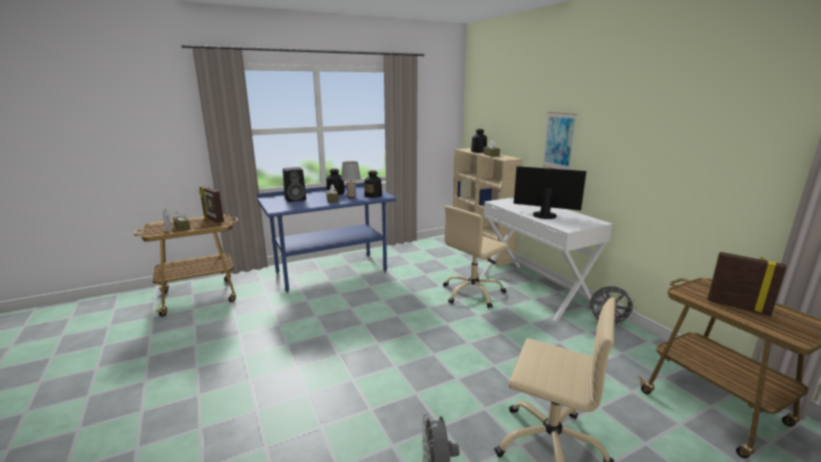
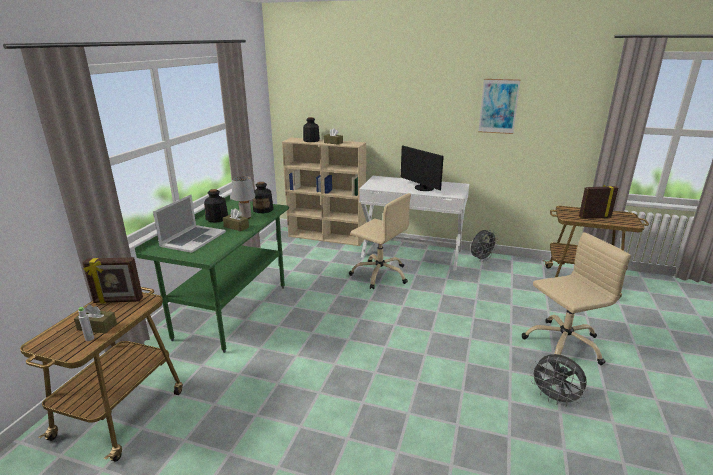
camera: 45 degrees left, 5 degrees up
(296, 199) = (193, 239): black speaker -> laptop
(331, 272) = (232, 311): blue desk -> green desk
(473, 293) = (380, 274): beige office chair -> beige office chair turned 60 degrees counterclockwise
(544, 214) = (422, 188): monitor -> monitor turned 105 degrees counterclockwise
(559, 141) = (406, 123): picture -> picture (498, 106)

